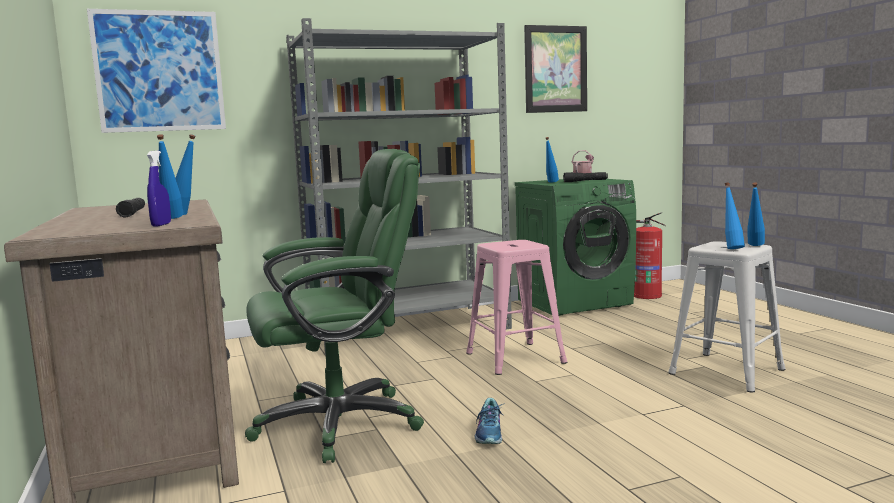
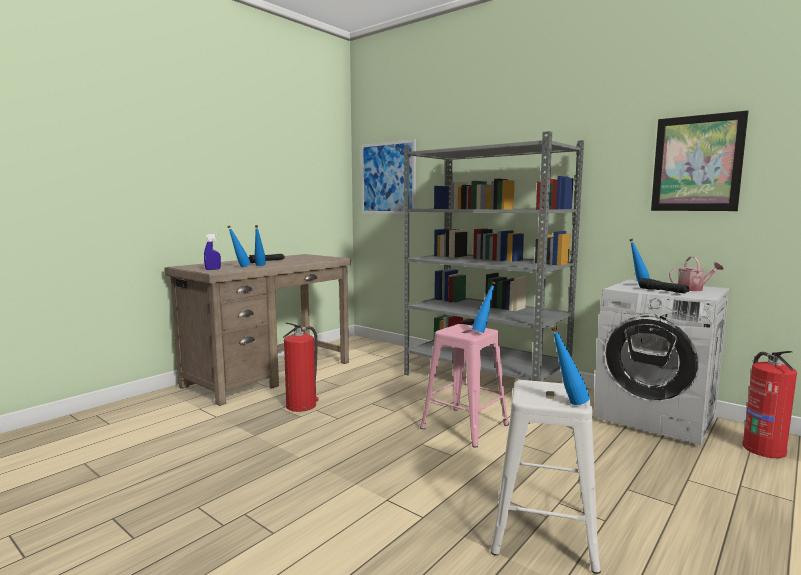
camera: 60 degrees right, 0 degrees up
(338, 423) = (302, 405): green office chair -> fire extinguisher
(490, 433) = (312, 449): shoe -> none
(574, 304) = (655, 420): green washing machine -> white washing machine
(731, 248) = (536, 394): blue bottle -> blue bottle (483, 332)

